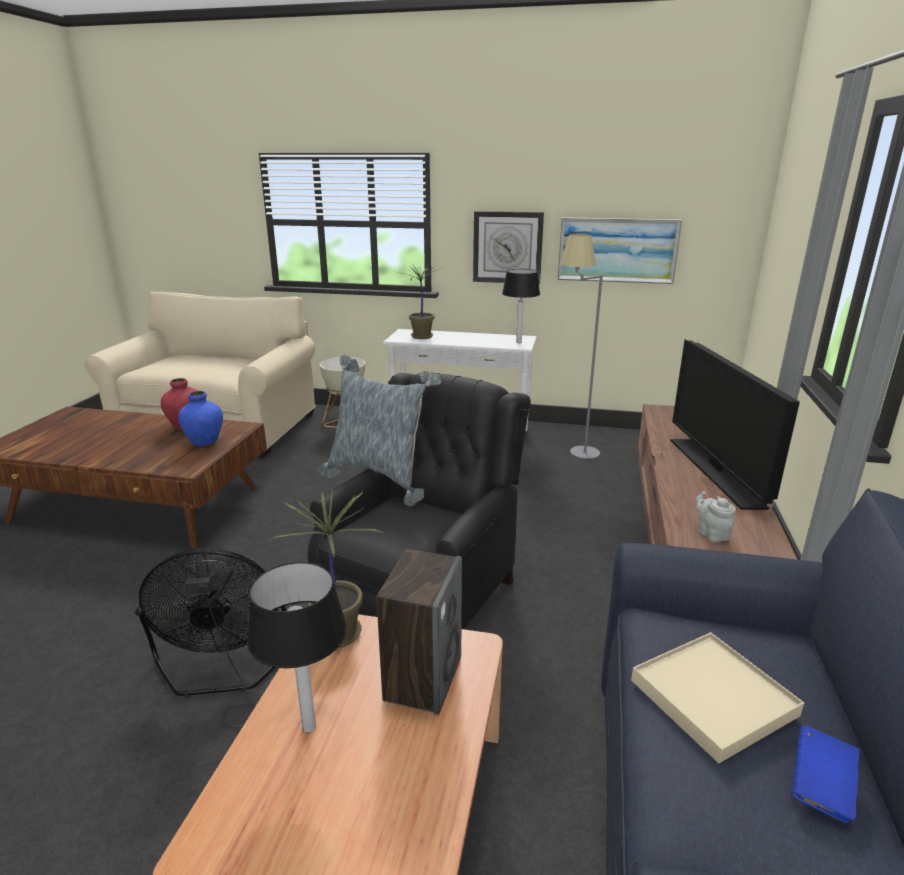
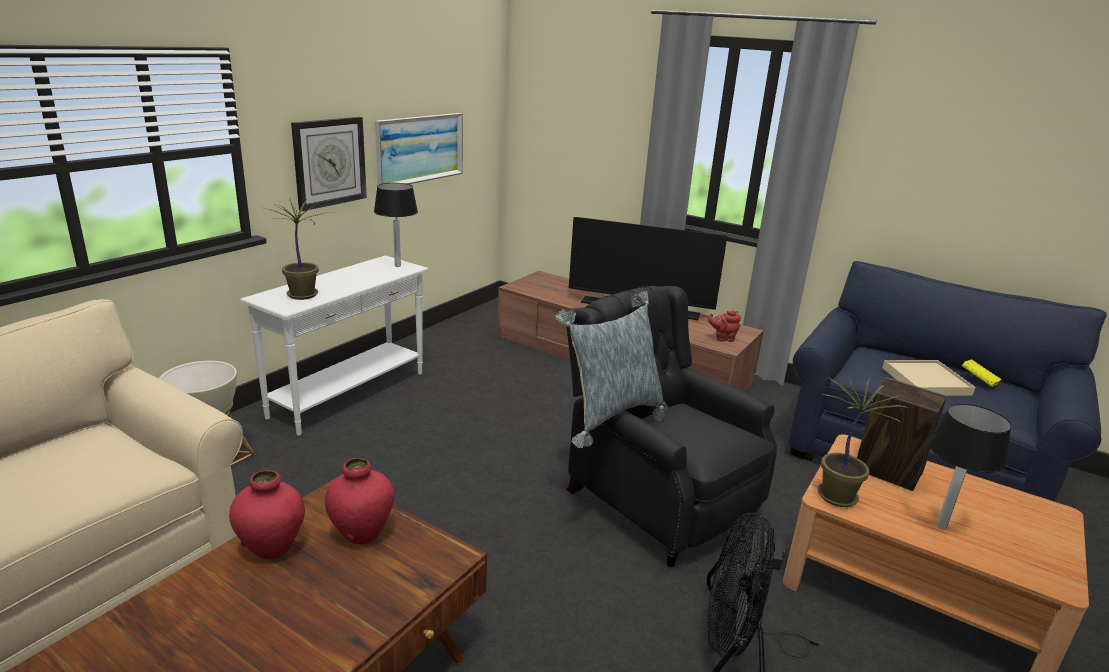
camera: 70 degrees left, 0 degrees up
(205, 442) = (362, 533): blue vase -> red vase
(572, 448) = (454, 355): grey floor lamp -> none
(711, 534) = (723, 338): grey teapot -> red teapot
(820, 787) = (978, 381): blue book -> yellow book

